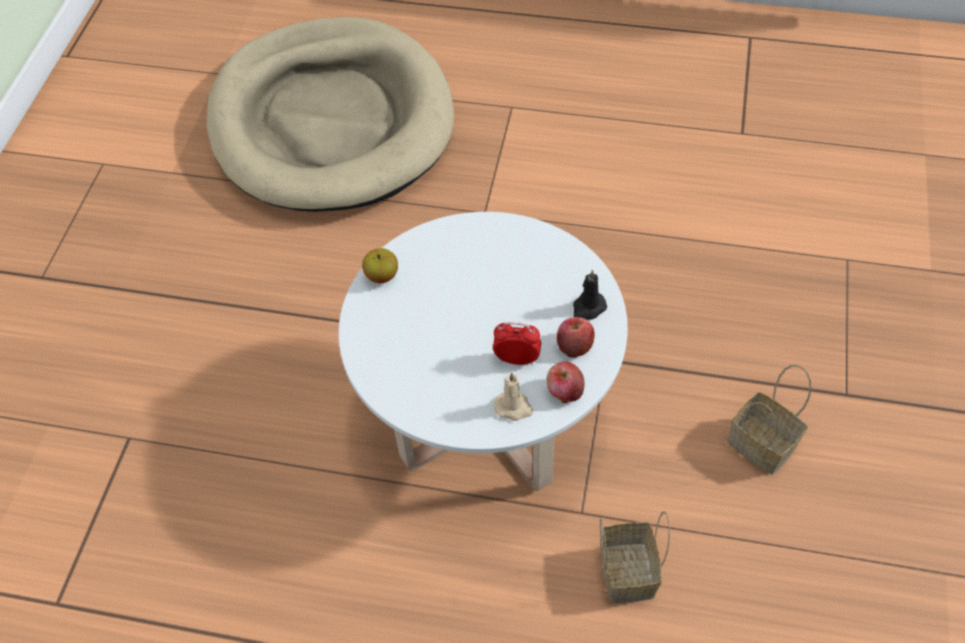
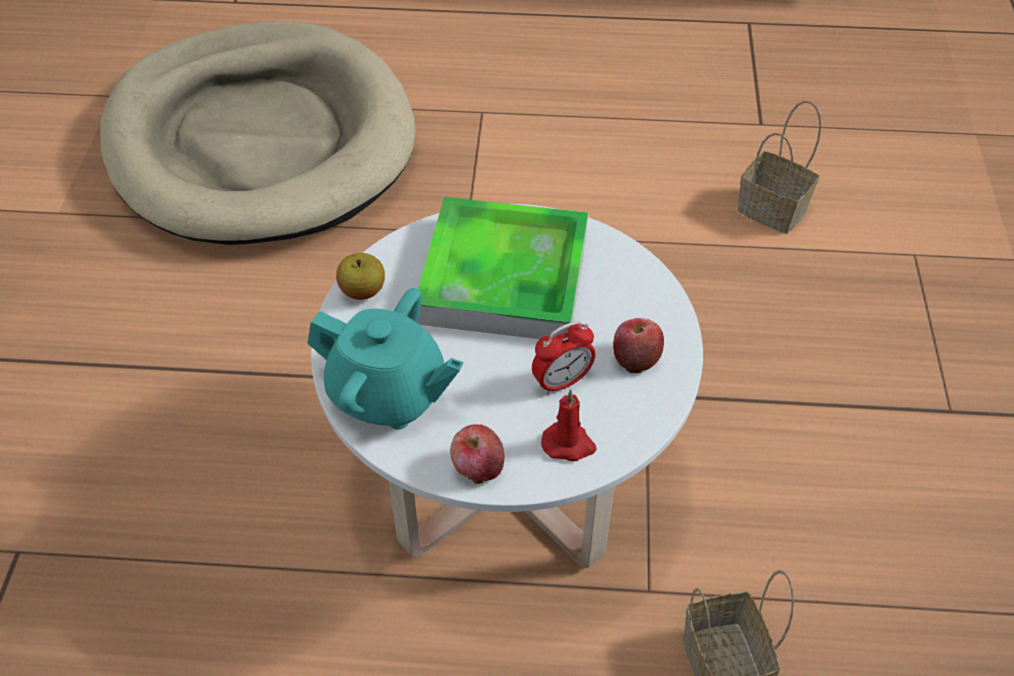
camera: 10 degrees left, 5 degrees down
(390, 358) = (388, 395): none -> turquoise teapot
(487, 272) = (504, 277): none -> tray
(514, 407) = (569, 444): beige candle -> red candle
(517, 359) = (562, 382): alarm clock -> alarm clock turned 150 degrees clockwise
(565, 391) = (634, 417): apple -> apple (478, 467)
(588, 308) = (644, 310): black candle -> none
(764, 445) = (864, 481): basket -> basket (774, 210)

